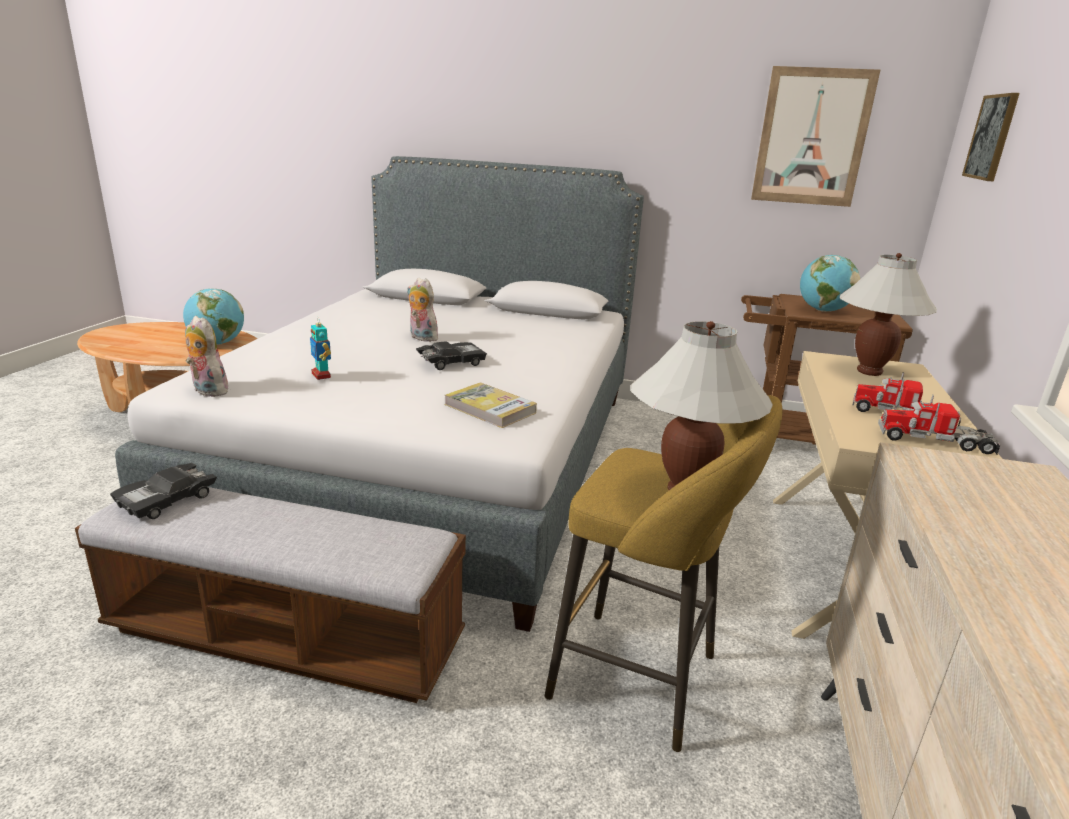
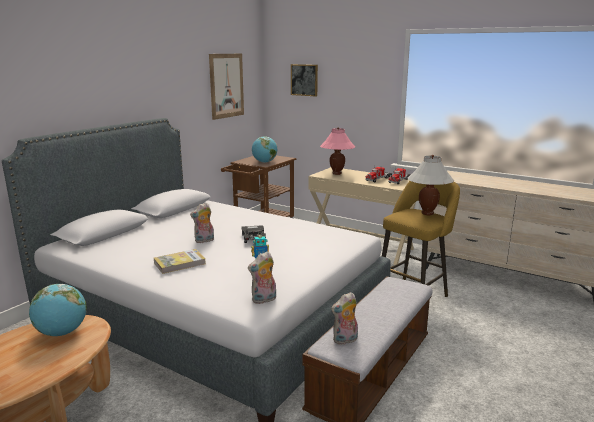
camera: 70 degrees left, 5 degrees down
(167, 500) = (345, 340): black toy car -> plush toy
(490, 409) = (324, 236): book -> book (180, 263)
(869, 372) = (337, 173): white table lamp -> pink table lamp

